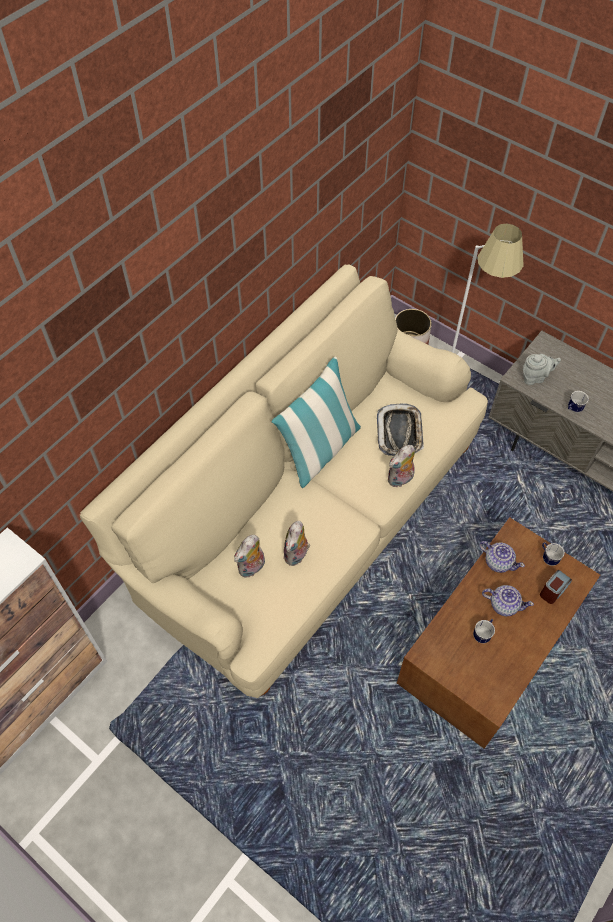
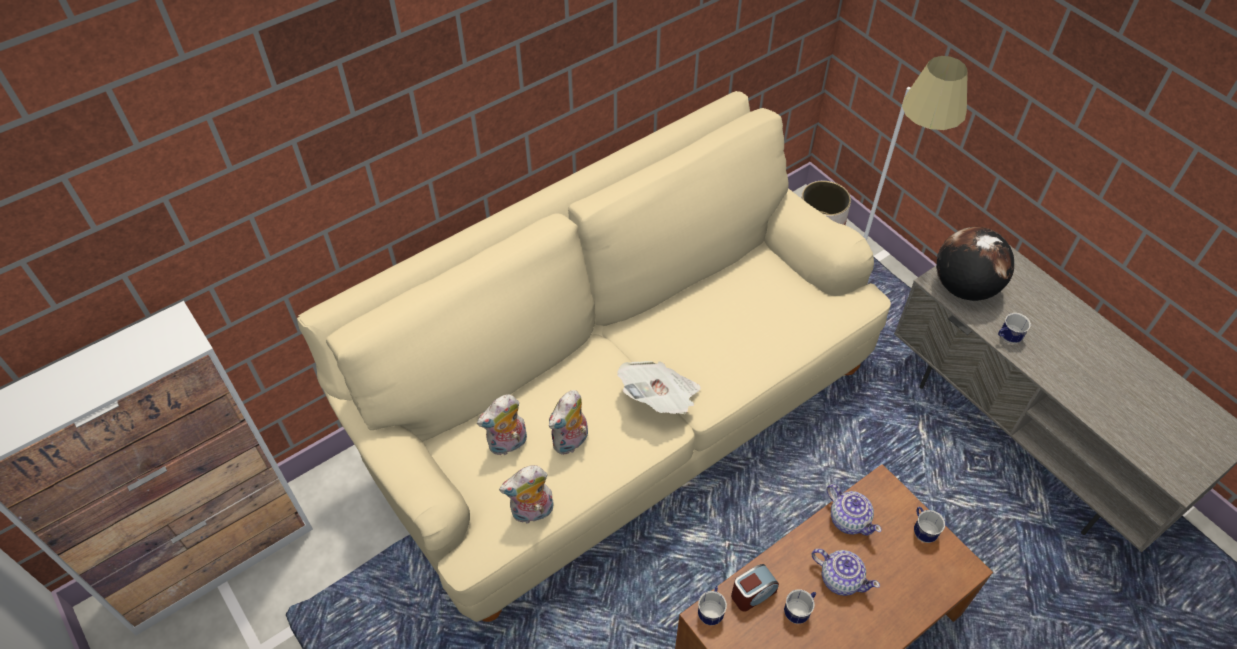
camera: 15 degrees right, 5 degrees down
(319, 450) = (645, 319): pillow -> none
(349, 508) = (660, 398): none -> newspaper
(400, 433) = (757, 319): tray -> none
(400, 480) = (739, 378): plush toy -> plush toy (532, 513)
(424, 649) = (711, 611): none -> mug
(535, 377) = (964, 287): grey teapot -> globe
(553, 590) = (917, 577): alarm clock -> alarm clock (753, 593)

